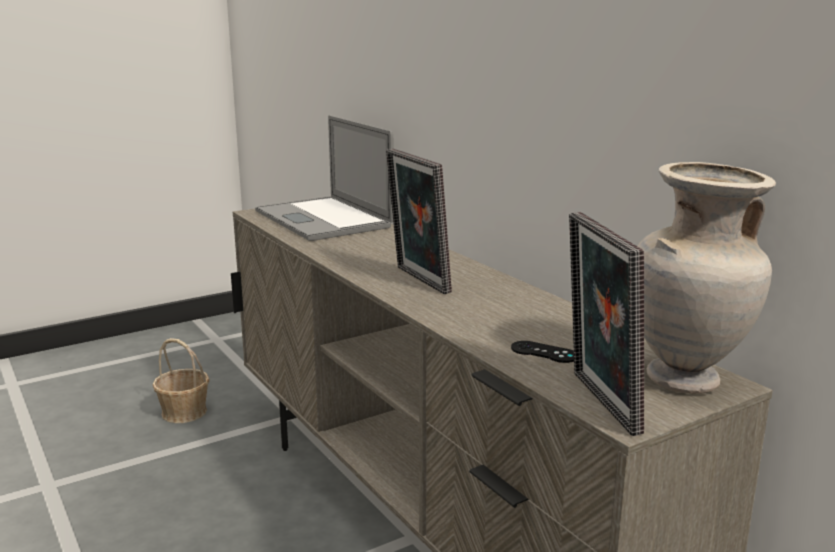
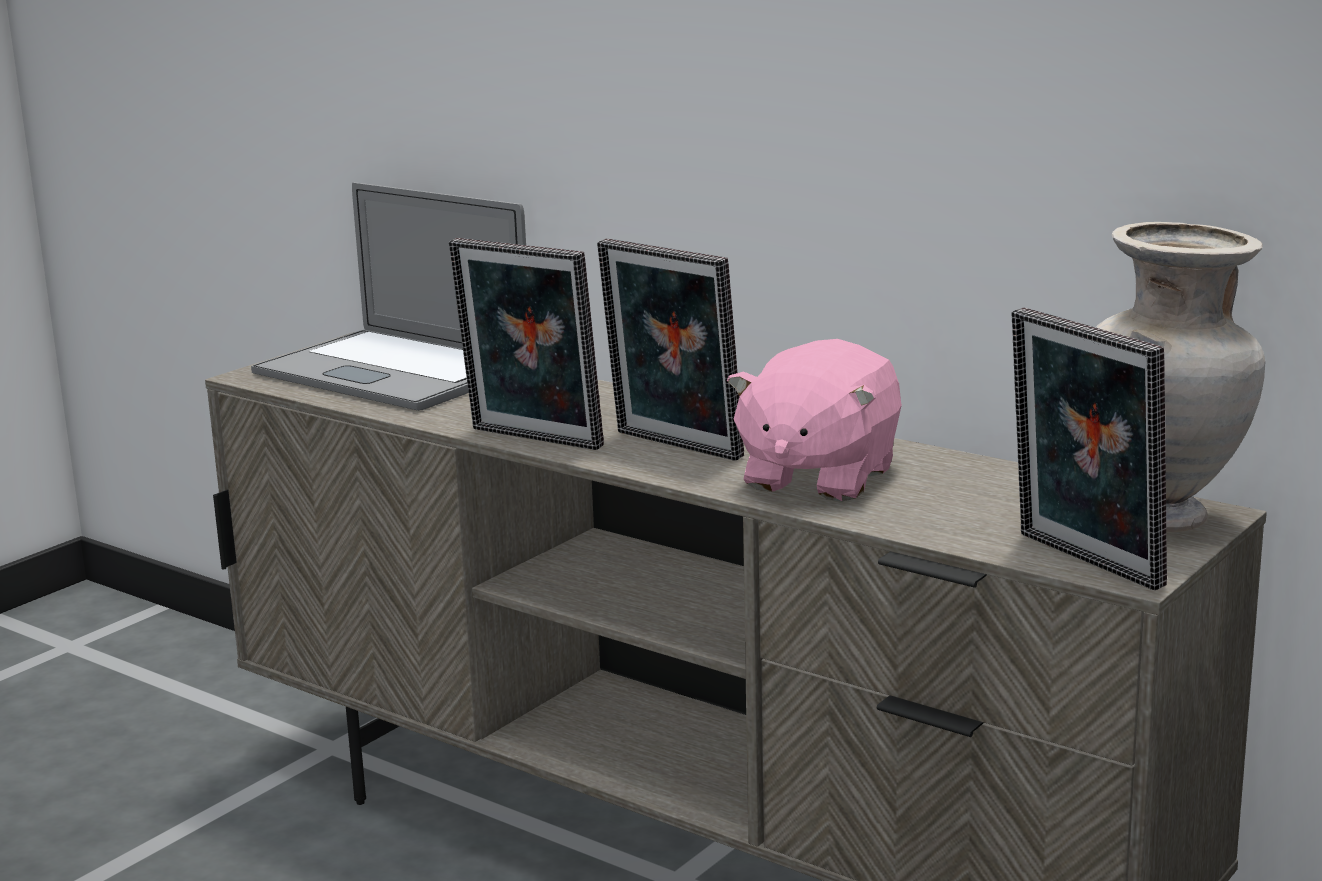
camera: 20 degrees left, 0 degrees up
(184, 412) = (116, 783): basket -> none
(346, 265) = (531, 440): none -> picture frame
(481, 312) = (817, 477): none -> pink plush toy
(544, 352) = (956, 515): black game controller -> none

